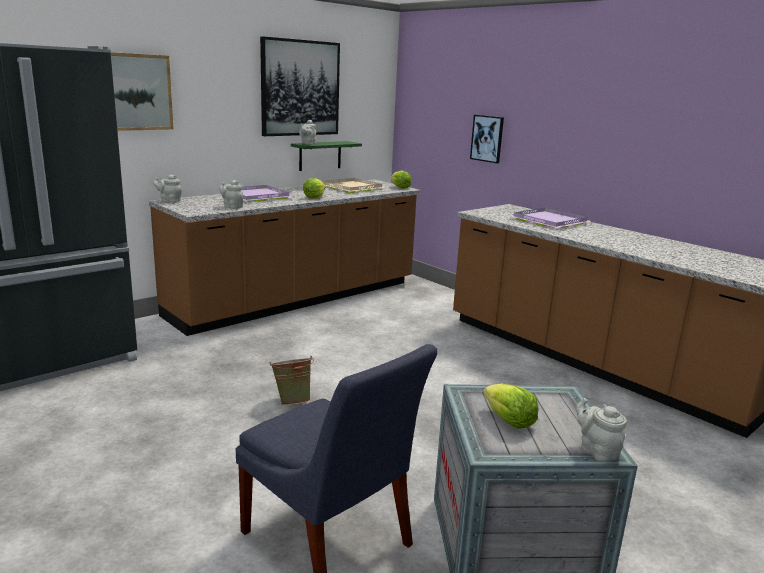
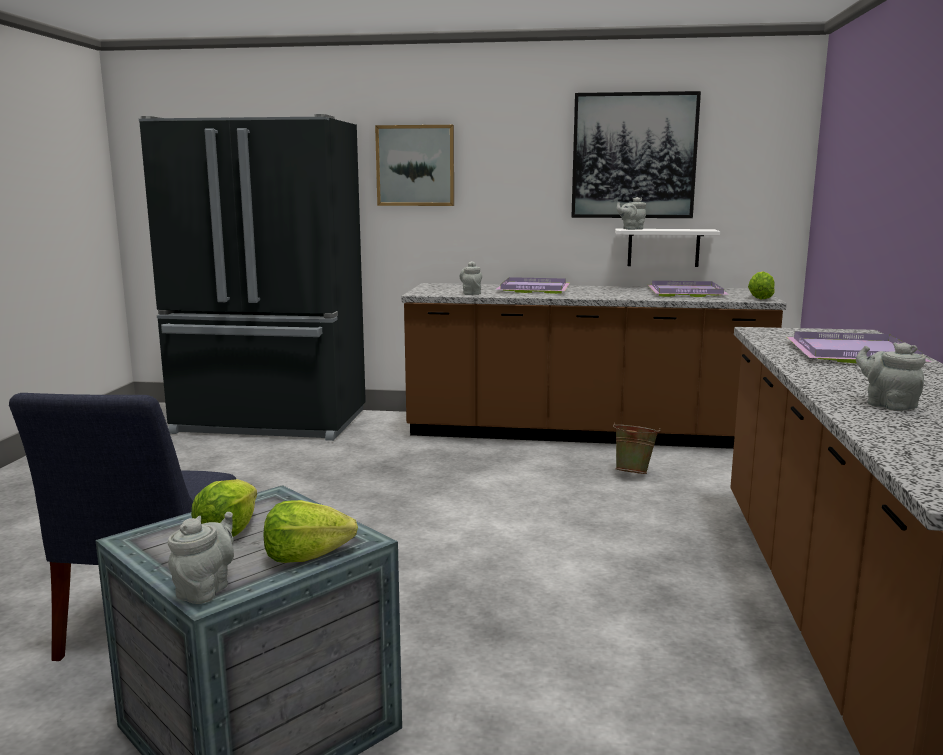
camera: 50 degrees right, 5 degrees down
(169, 201) = (435, 284): grey teapot -> grey teapot (887, 405)
(292, 401) = (372, 514): green bucket -> green bucket (634, 473)
(314, 197) = (595, 295): lettuce -> lettuce (306, 556)
(320, 155) = (663, 247): green shelf -> white shelf
(352, 187) = (687, 292): beige tray -> purple tray
(487, 138) = (875, 218): picture -> none

